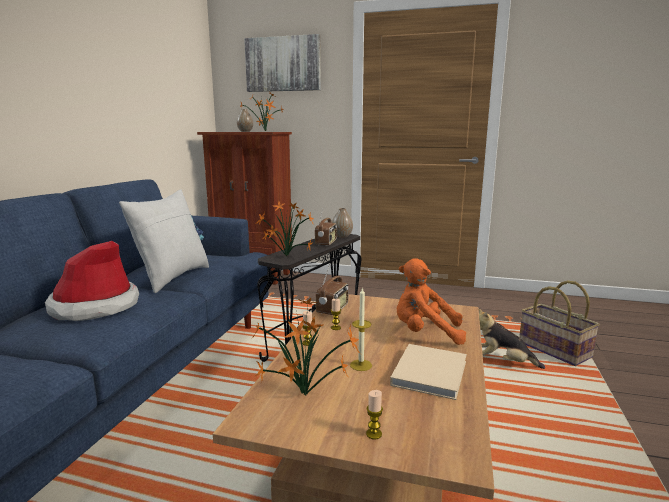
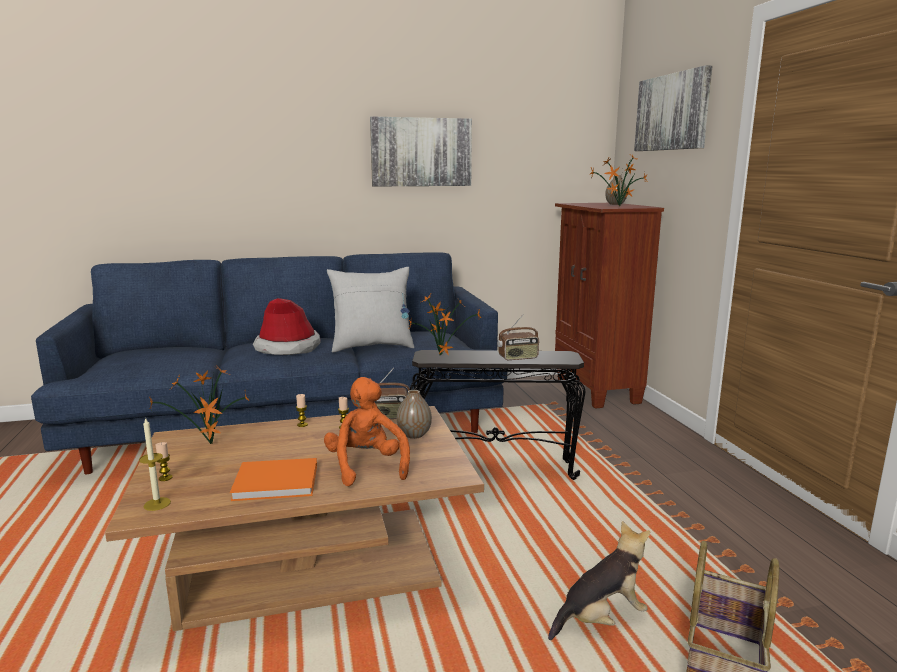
camera: 60 degrees right, 0 degrees up
(95, 75) = (421, 152): none -> picture
(342, 236) = (560, 358): vase -> vase (414, 435)
(361, 365) = (273, 452): candle -> candle (157, 504)
(430, 371) = (279, 482): beige book -> orange book
(502, 362) = (601, 618): plush toy -> plush toy turned 75 degrees clockwise

